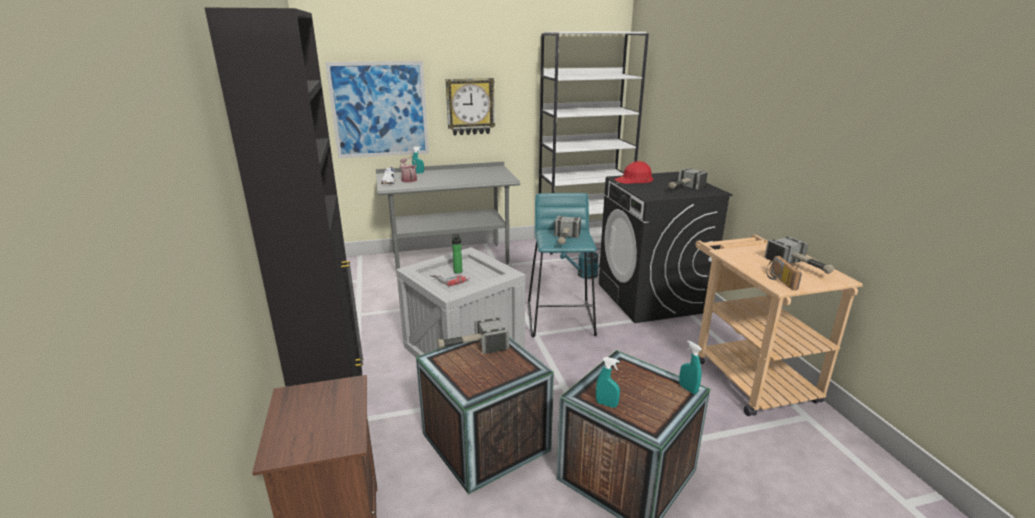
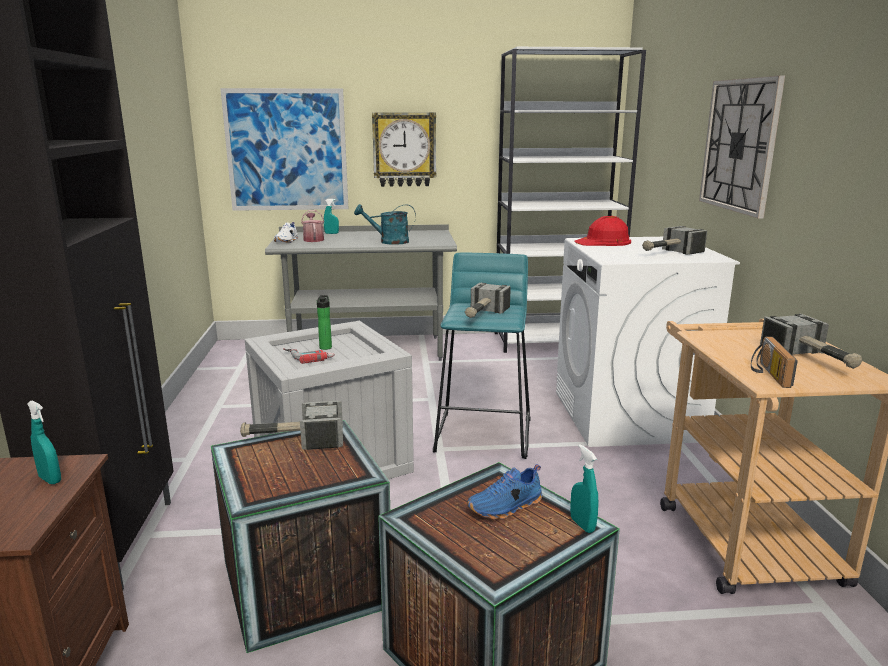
camera: 10 degrees right, 5 degrees down
(583, 275) = (539, 380): turquoise watering can -> turquoise watering can (389, 242)
(606, 404) = (442, 533): turquoise spray bottle -> turquoise spray bottle (50, 479)
(637, 382) = (506, 507): none -> blue shoe
(651, 298) = (627, 416): black washing machine -> white washing machine
(730, 114) = (739, 145): none -> wall clock

